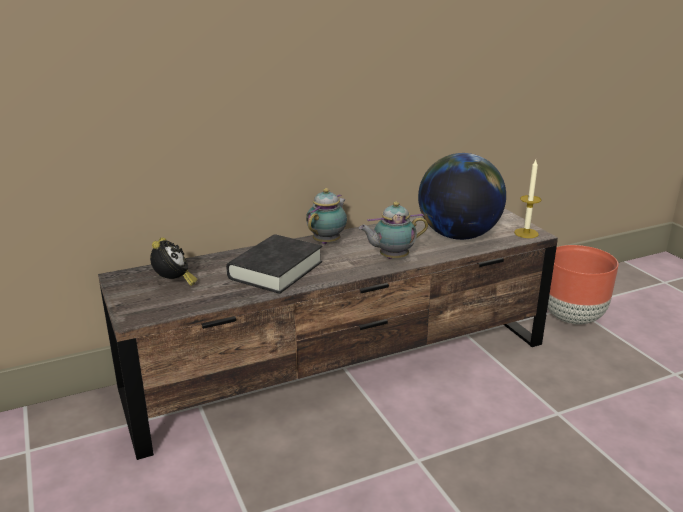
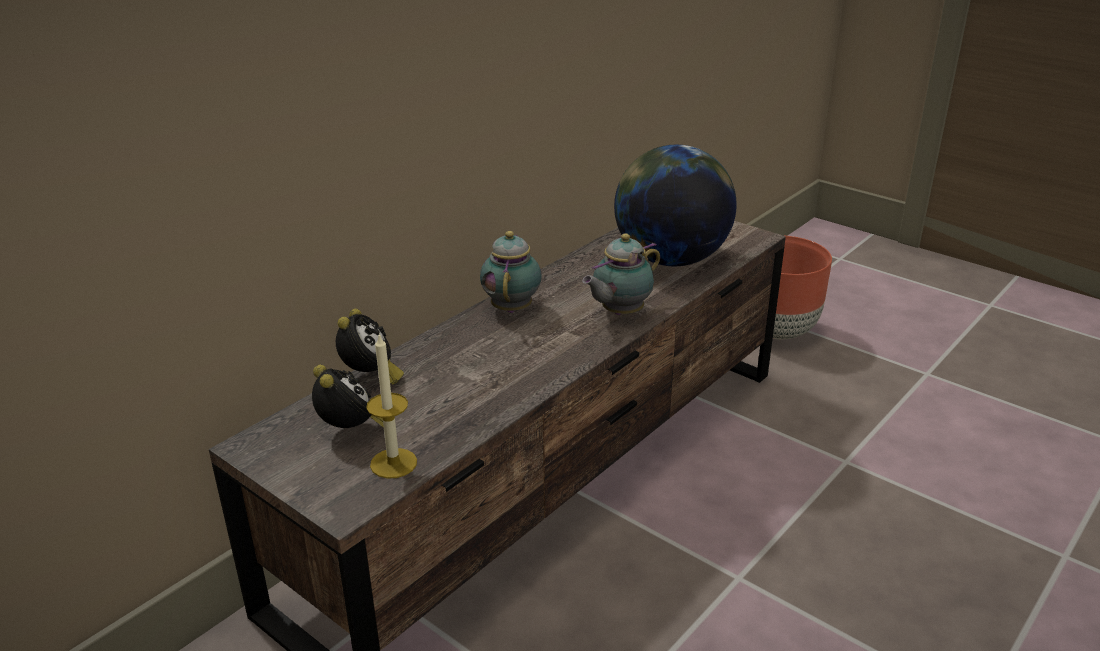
camera: 25 degrees left, 5 degrees up
(211, 259) = (370, 377): none -> alarm clock
(275, 270) = (483, 371): black book -> none
(526, 233) = (746, 238): candle -> candle (393, 463)

